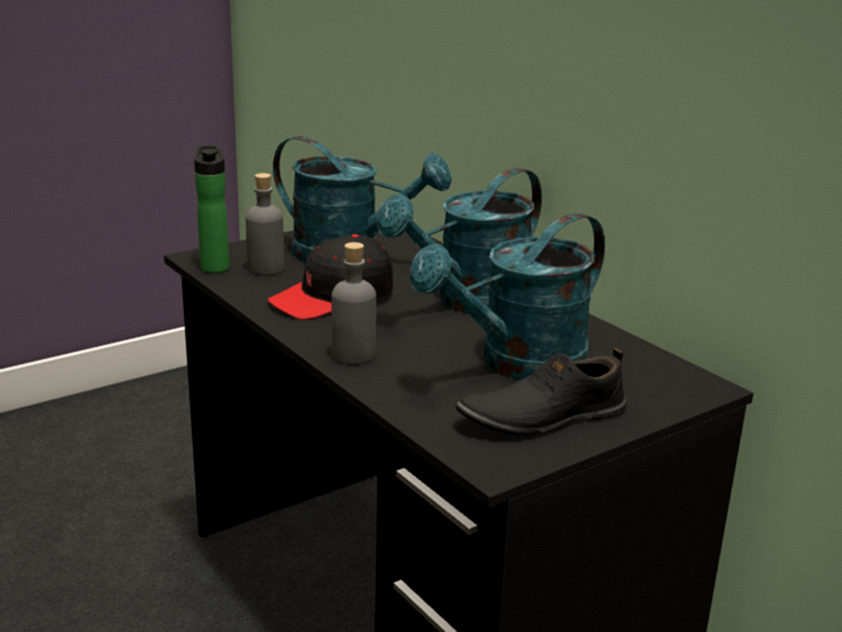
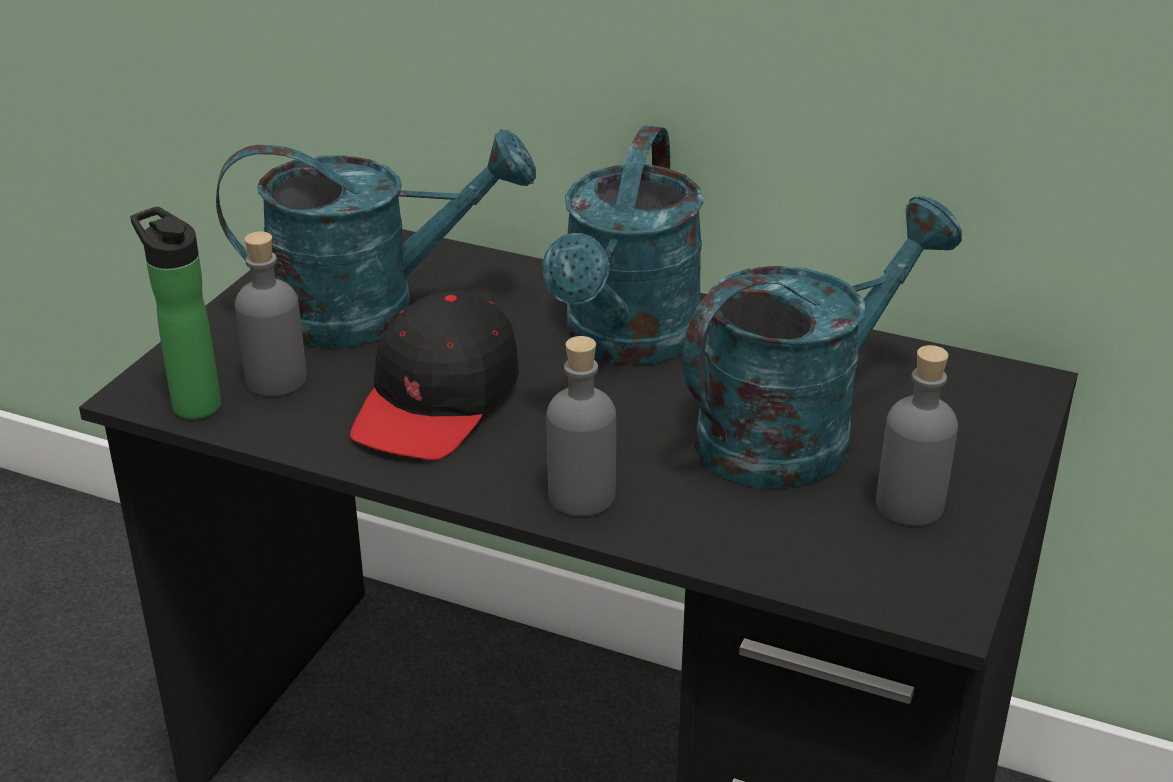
camera: 30 degrees left, 10 degrees up
(518, 364) = (796, 430): turquoise watering can -> turquoise watering can turned 150 degrees counterclockwise
(541, 416) = (910, 505): black shoe -> grey bottle

